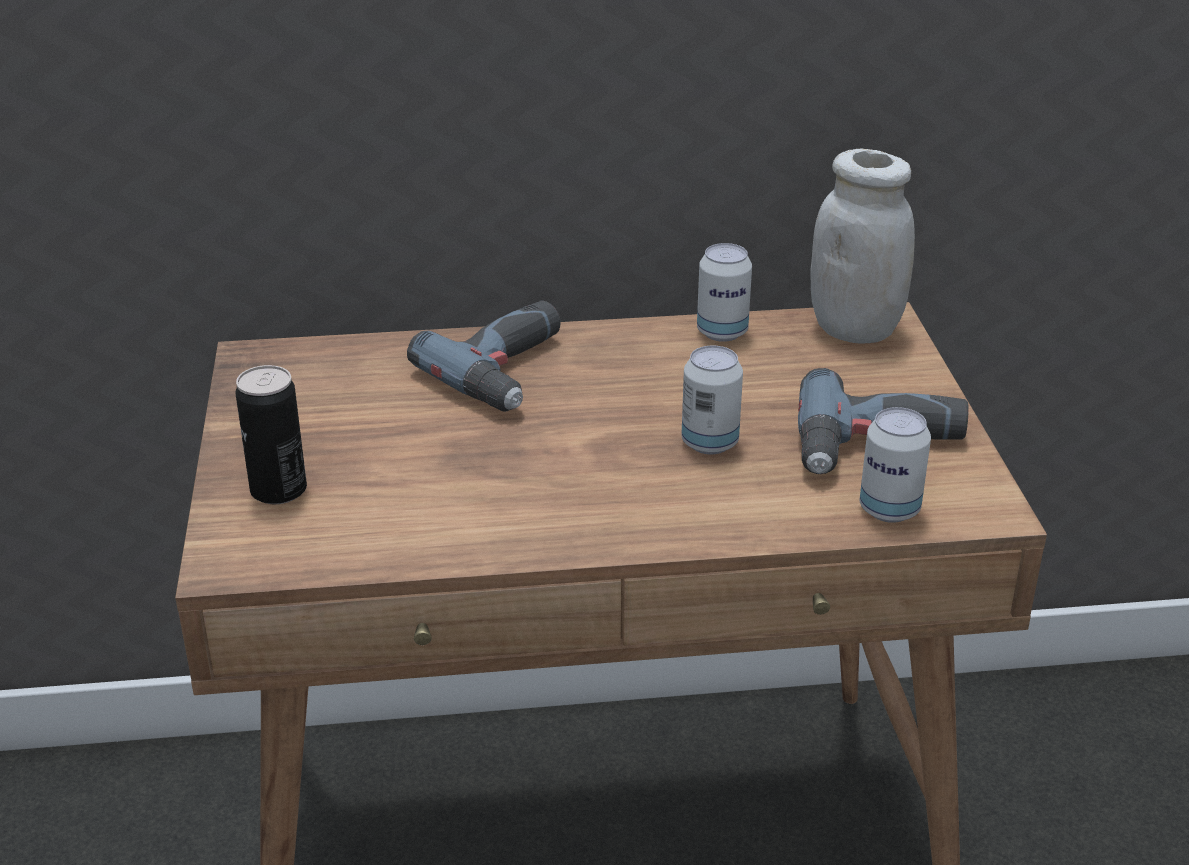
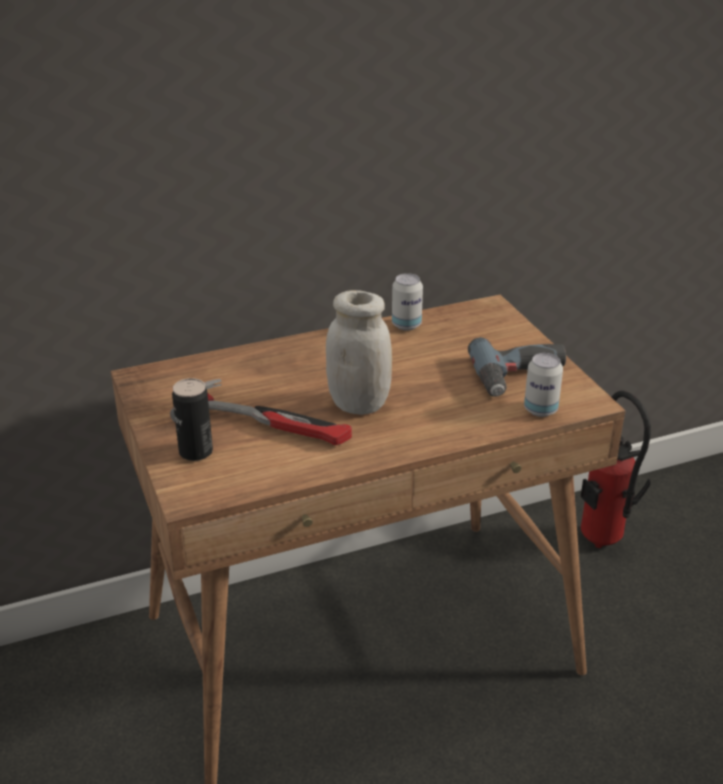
camera: 15 degrees left, 0 degrees up
(415, 459) = (267, 422): none -> hammer
(512, 371) = (297, 363): power drill -> none
(709, 443) = (429, 388): can -> none
(855, 329) = (478, 313): white jar -> white jar (359, 404)
(1066, 764) = (602, 543): none -> fire extinguisher

